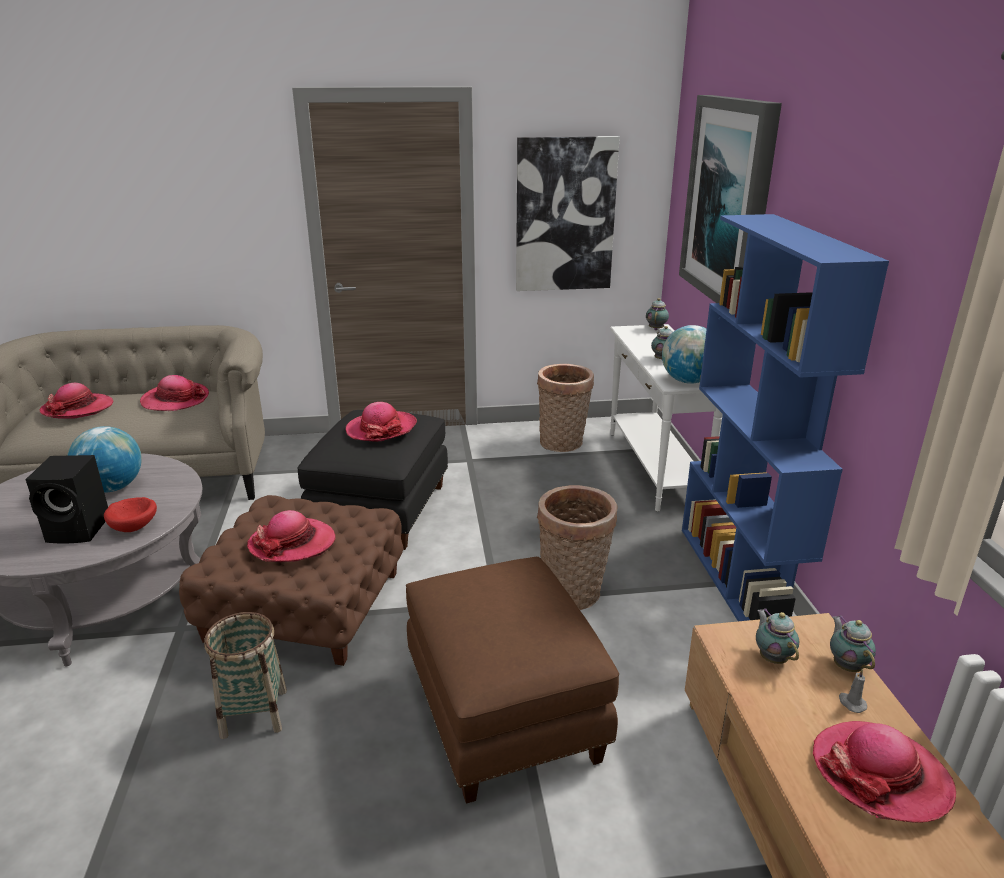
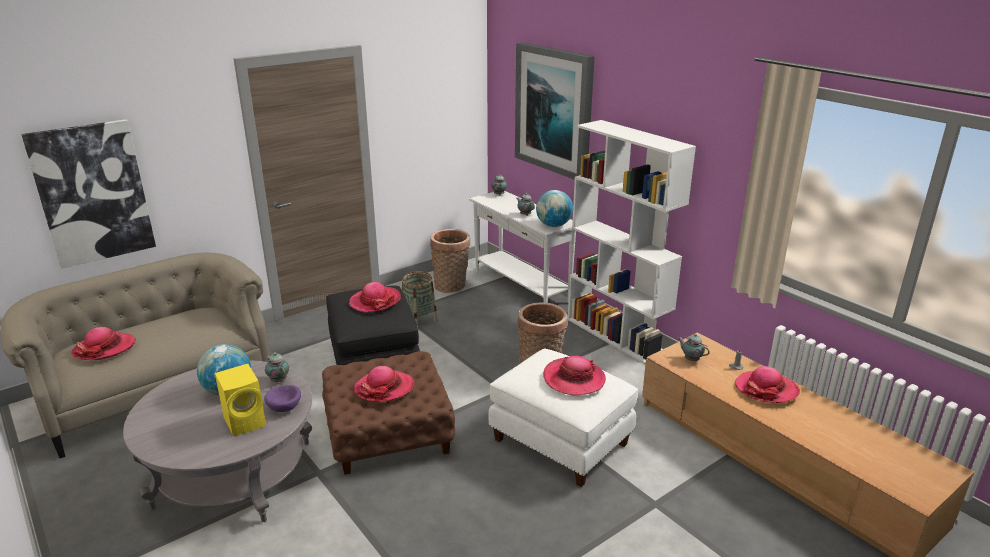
camera: 30 degrees left, 0 degrees up
(80, 529) = (246, 421): black speaker -> yellow speaker
(135, 527) = (284, 407): red bowl -> purple bowl
(175, 400) = (182, 321): hat -> hat (574, 379)
(254, 713) = (423, 495): basket -> basket (419, 320)
(506, 713) = (561, 442): brown ottoman -> white ottoman
(565, 215) = (426, 126): picture -> picture (92, 193)
(738, 579) = (617, 336): blue bookcase -> white bookcase
(846, 665) = (722, 352): teapot -> teapot (278, 380)

